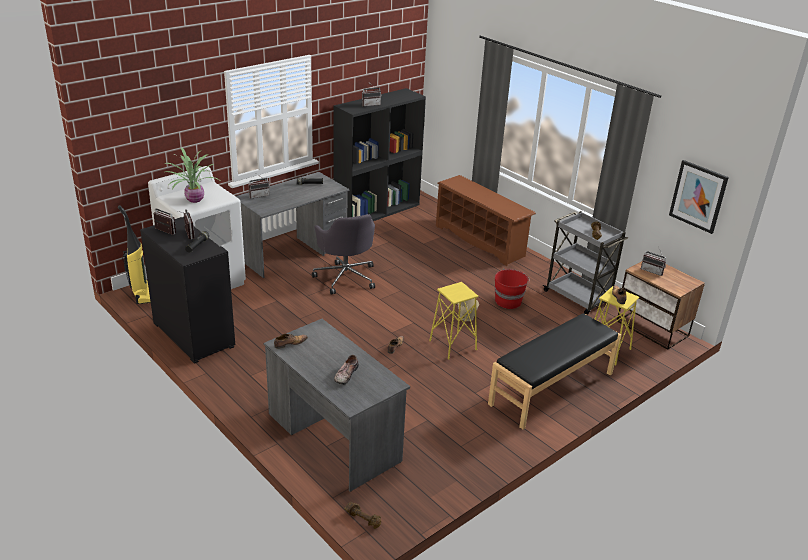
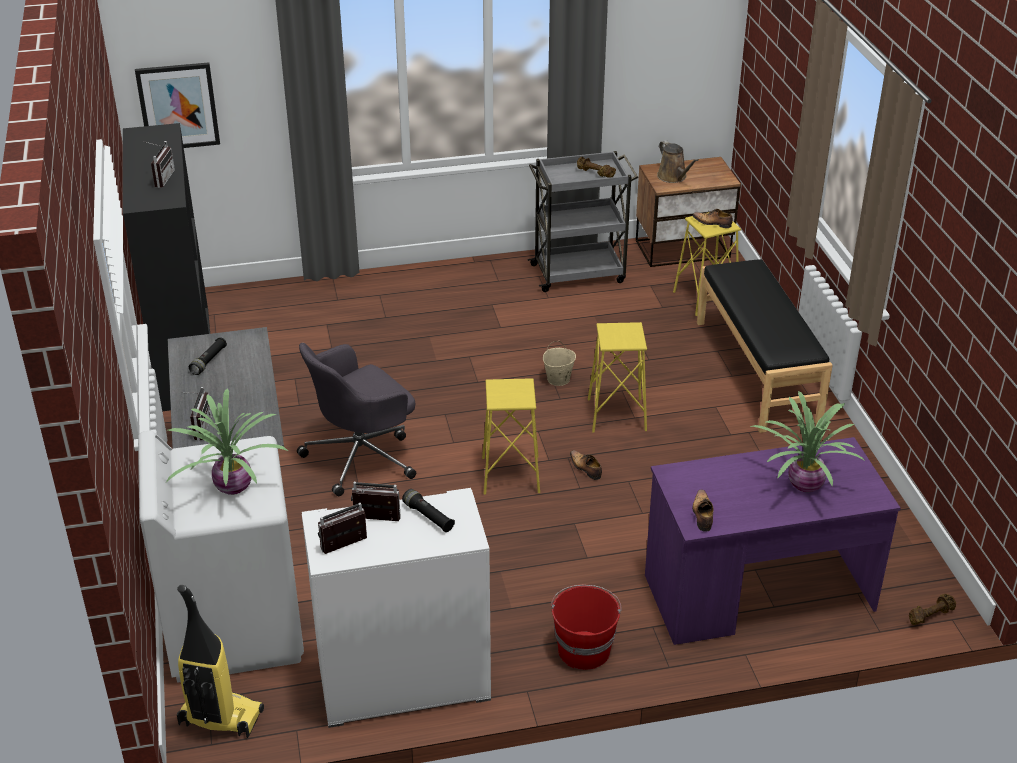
camera: 60 degrees left, 5 degrees up
(192, 334) = (403, 683): black cabinet -> white cabinet
(333, 437) = (758, 593): grey desk -> purple desk
(345, 277) = (362, 457): grey office chair -> grey office chair turned 135 degrees clockwise
(345, 374) = (804, 483): shoe -> potted plant
(368, 324) = (511, 475): none -> yellow stool
(480, 241) = (372, 294): brown shoe rack -> none
(508, 301) = (547, 330): red bucket -> red bucket (583, 649)
(652, 271) = (673, 177): radio -> brown watering can
(698, 196) = (689, 56): picture -> picture (178, 106)

